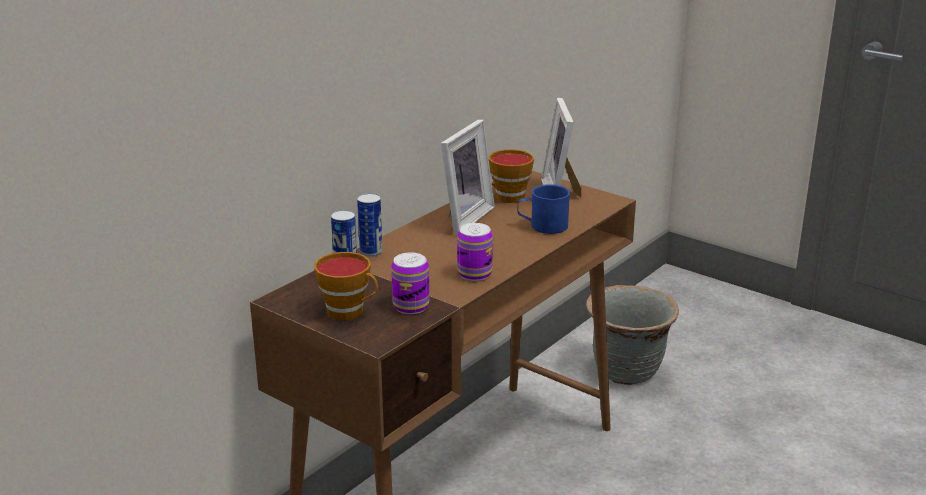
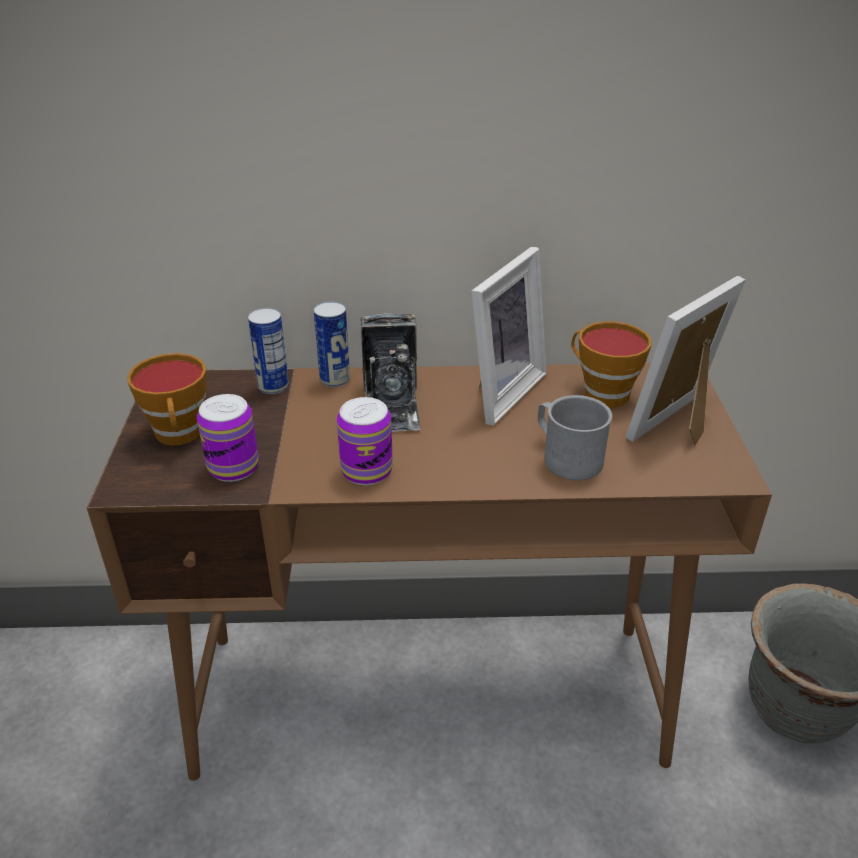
camera: 50 degrees right, 10 degrees up
(424, 247) = (391, 404): none -> camera
(462, 218) = (498, 391): picture frame -> picture frame turned 45 degrees counterclockwise
(542, 226) = (566, 457): blue mug -> grey mug

